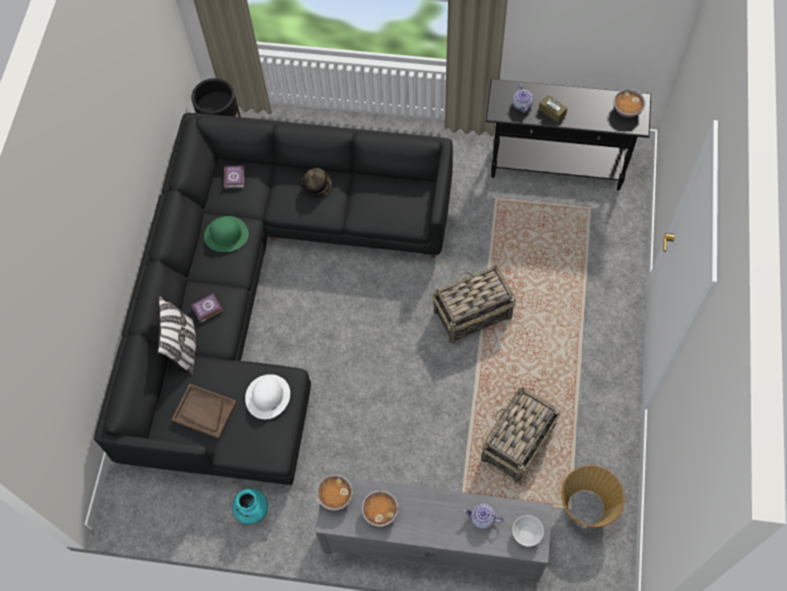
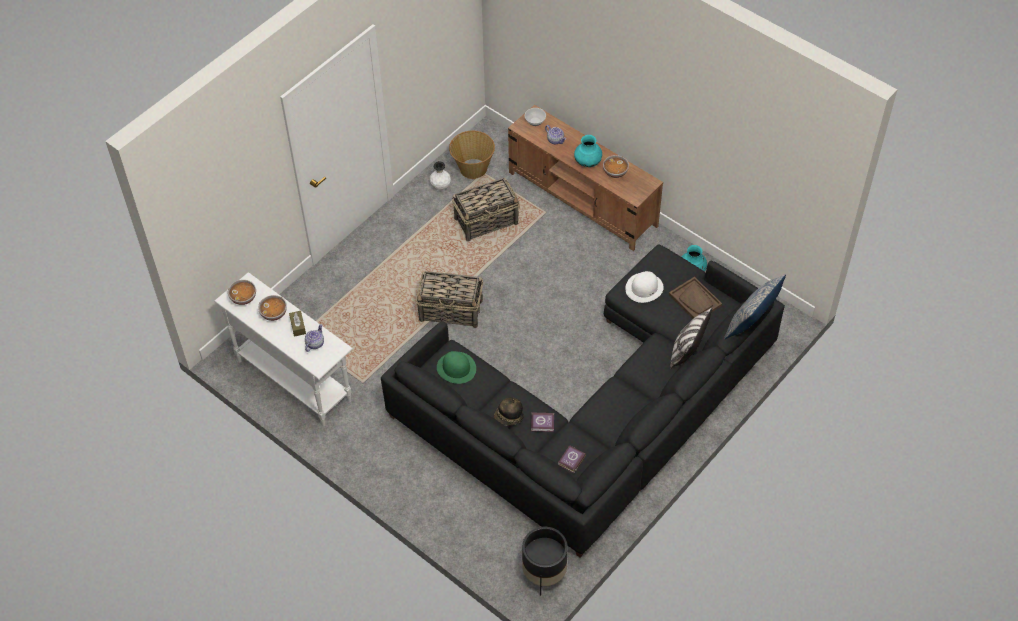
camera: 150 degrees left, 10 degrees down
(114, 378) = (751, 324): none -> pillow
(206, 309) = (655, 368): book -> book (543, 424)
(226, 235) = (607, 417): green hat -> green hat (456, 368)
(335, 496) = (638, 193): bowl -> bowl (274, 313)
(421, 506) = (588, 163): none -> turquoise vase
(432, 540) = (583, 199): grey tv stand -> brown tv stand
(557, 166) = (294, 380): black console table -> white console table
(601, 459) = (440, 187): none -> white vase

